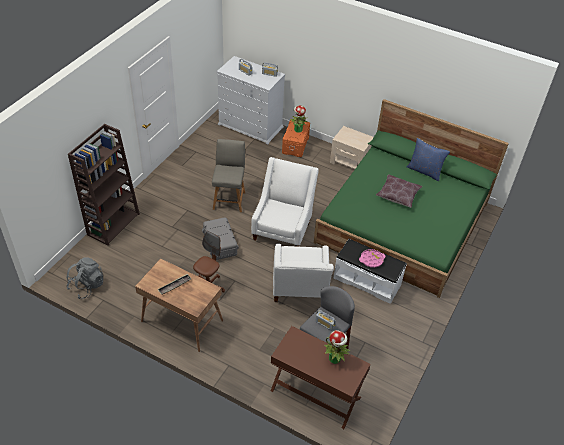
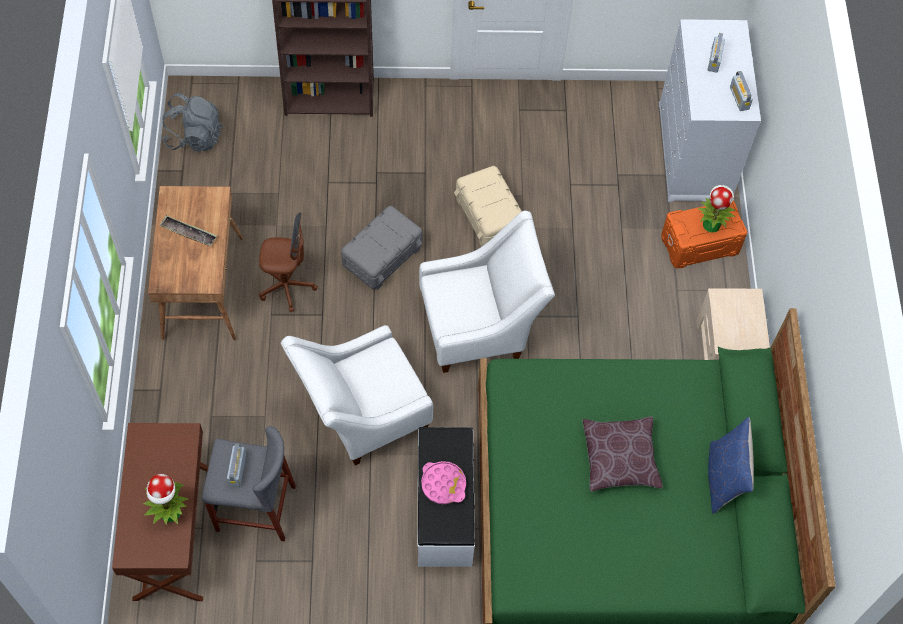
camera: 60 degrees right, 15 degrees up
(229, 199) = (489, 216): grey chair -> beige storage box

